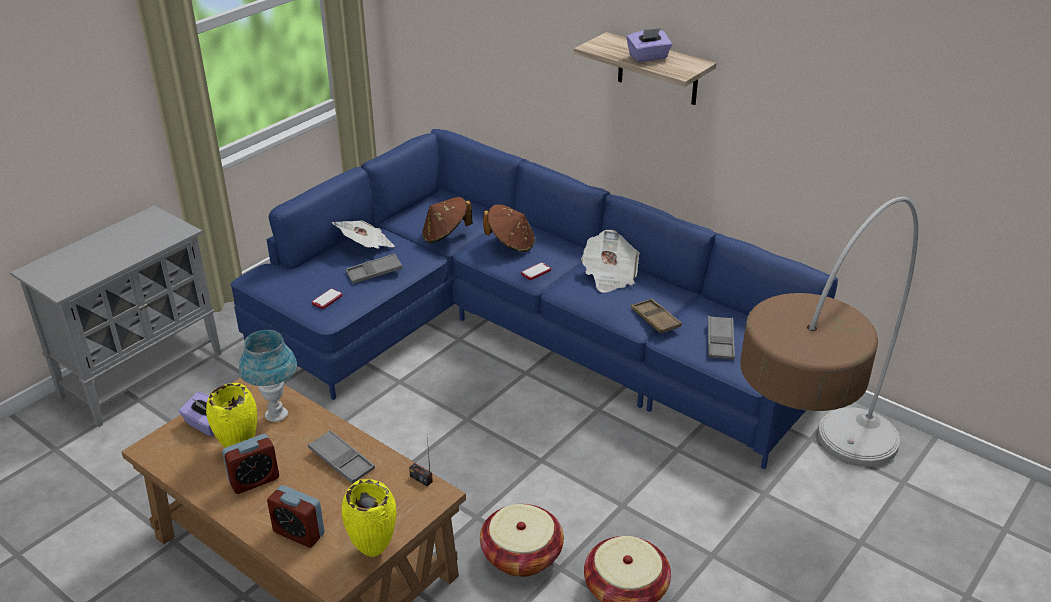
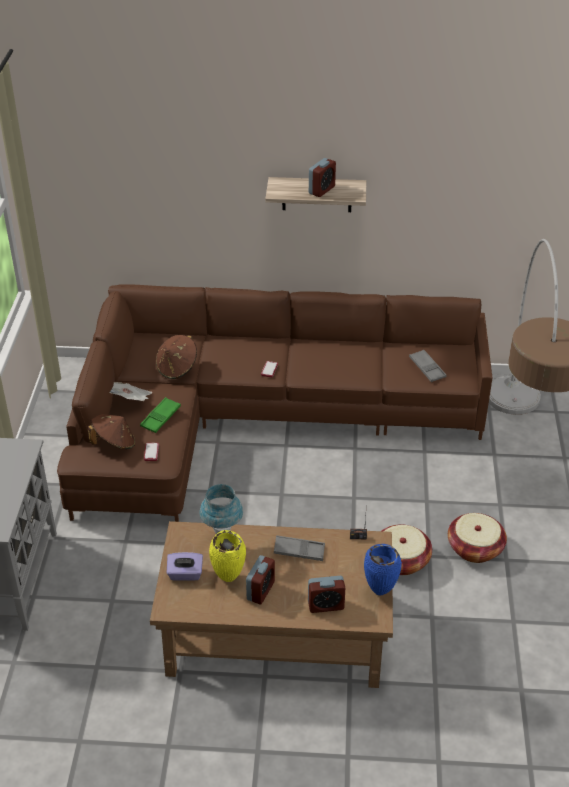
camera: 35 degrees left, 5 degrees up
(374, 272) = (160, 418): grey tray -> green tray
(375, 552) = (380, 591): yellow vase -> blue vase
(510, 243) = (230, 355): brown hat -> brown hat (114, 443)
(519, 333) = (253, 419): blue sofa -> brown sofa
(609, 275) = (318, 352): newspaper -> none
(648, 57) = (321, 190): purple tissue box -> alarm clock
(655, 319) = (376, 370): brown tray -> none

